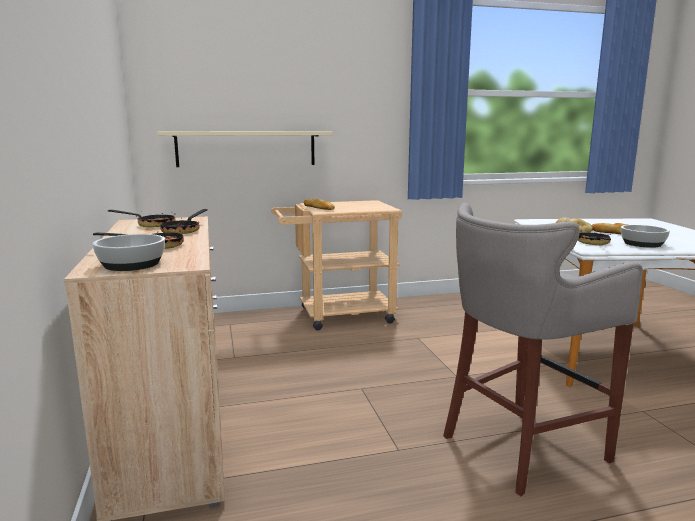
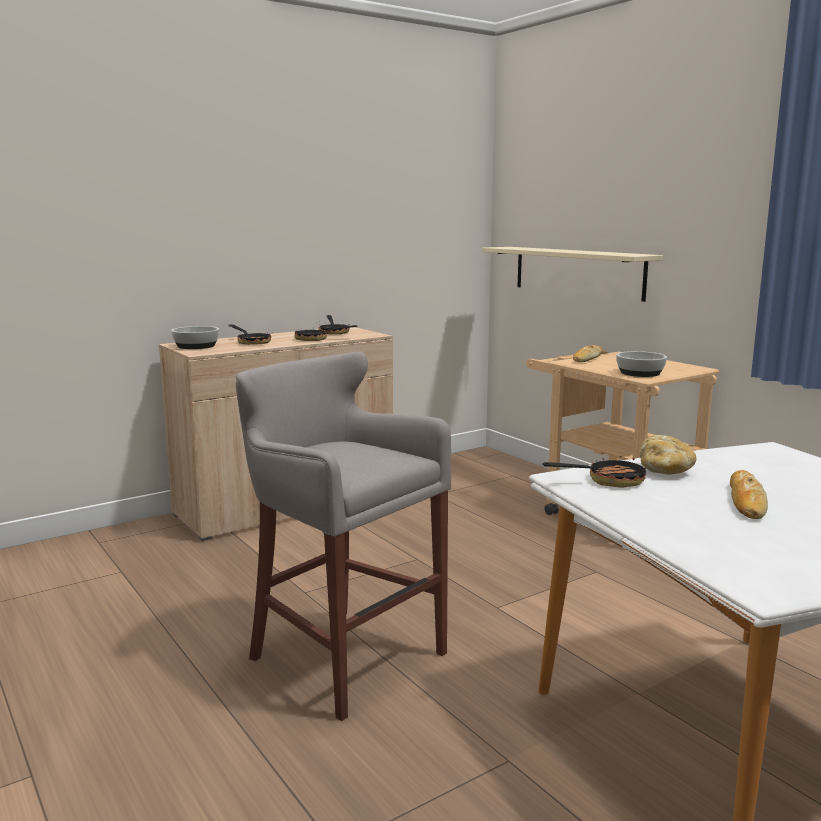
camera: 70 degrees right, 0 degrees up
(642, 243) = (660, 510): bowl -> bowl (640, 373)

